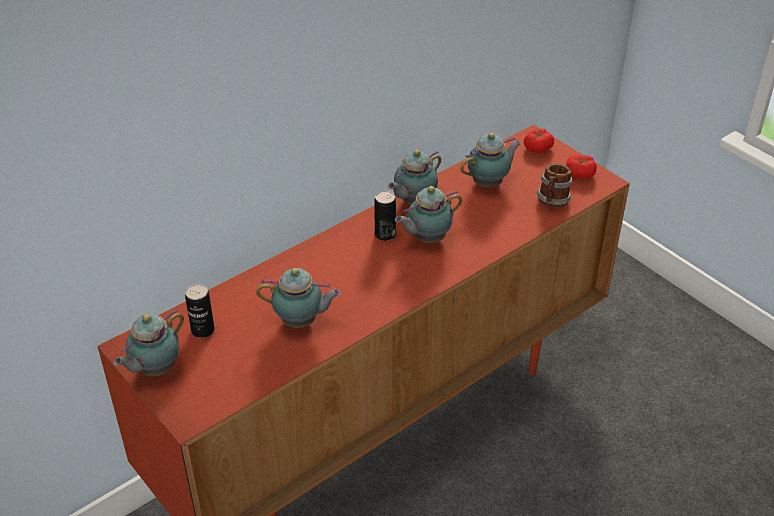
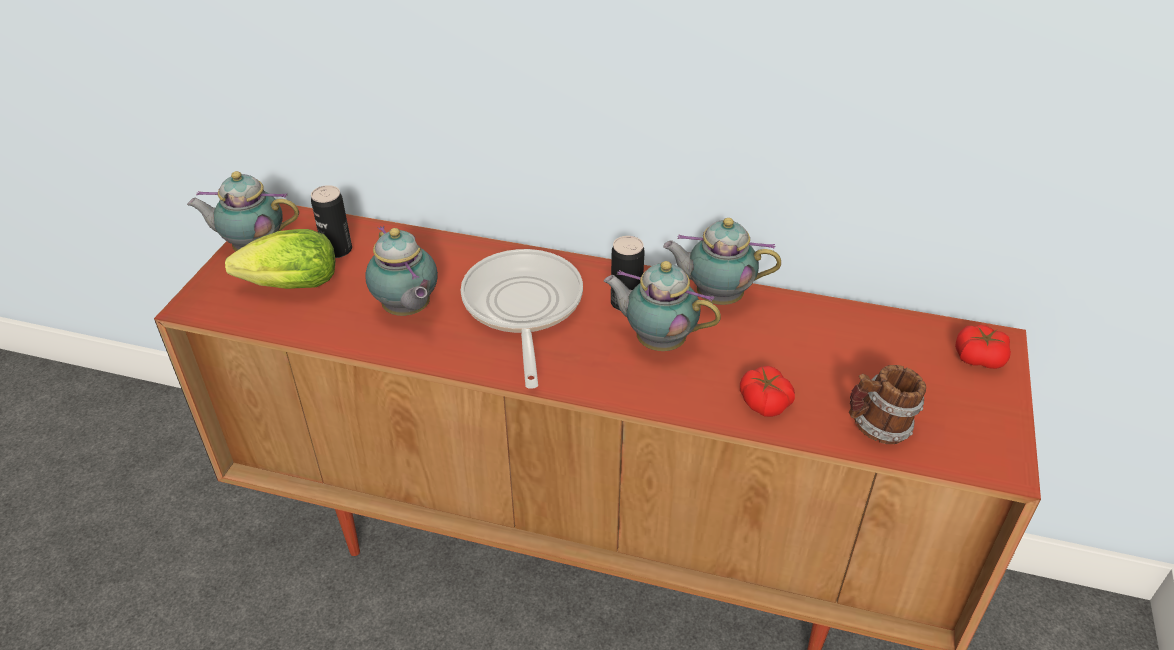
camera: 55 degrees right, 0 degrees up
(217, 367) = (286, 287): none -> lettuce
(348, 275) = (522, 308): none -> frying pan
(489, 183) = (837, 346): teapot -> none
(580, 174) = (982, 429): tomato -> tomato (764, 402)

